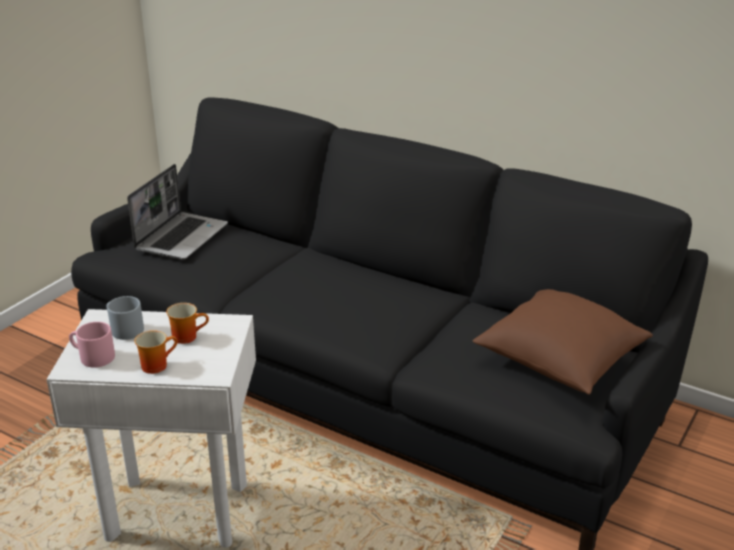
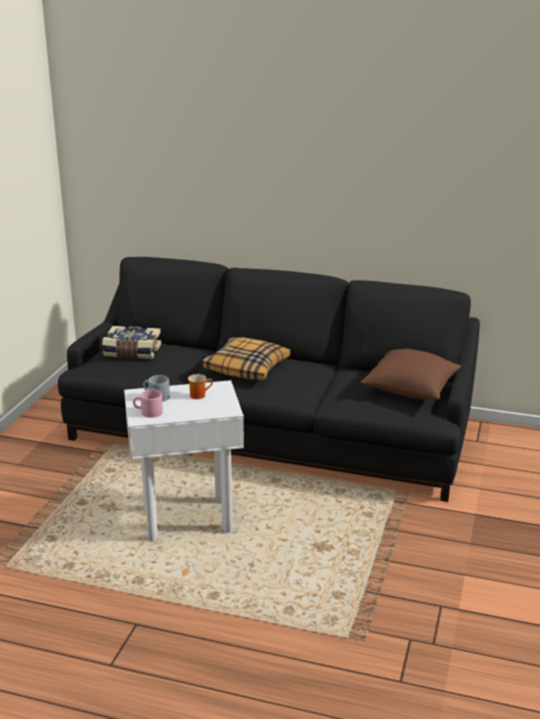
camera: 15 degrees left, 5 degrees down
(156, 364) = (191, 411): mug -> none
(181, 237) = (132, 352): laptop -> book
(325, 285) = (247, 367): none -> pillow

